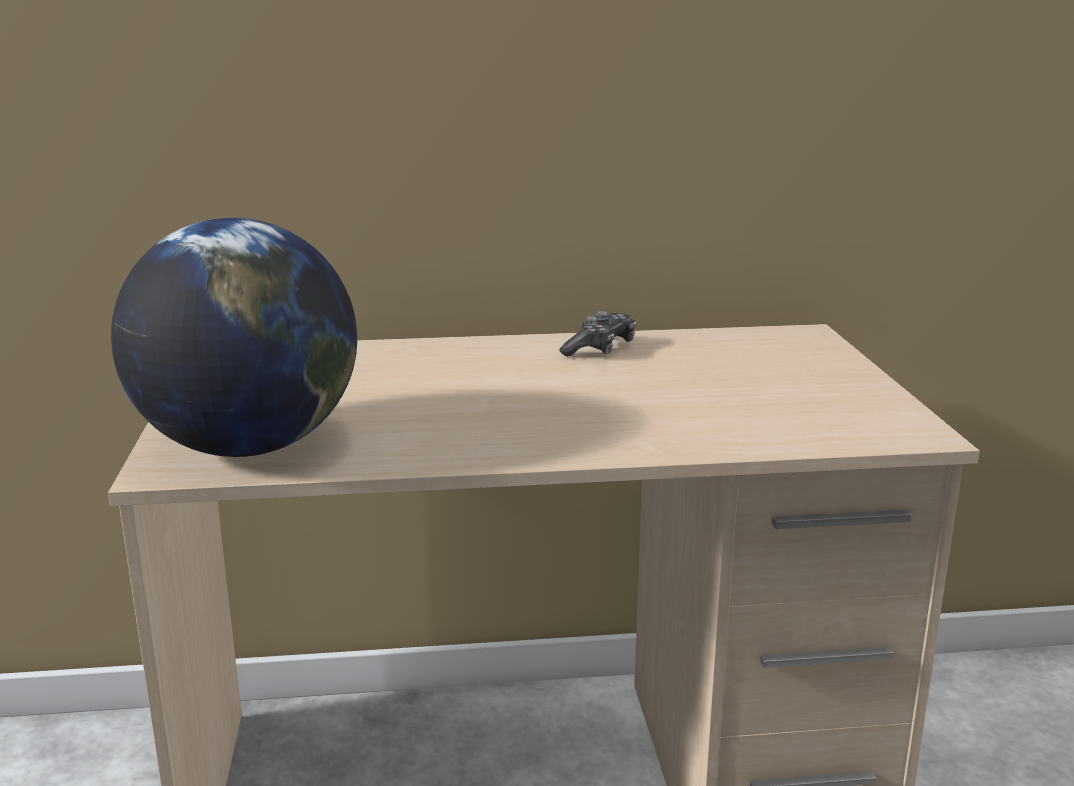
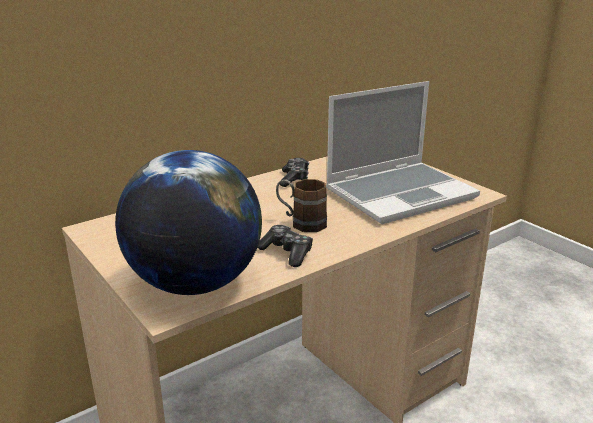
camera: 30 degrees left, 5 degrees up
(432, 442) = (287, 253): none -> game controller
(517, 408) = (301, 223): none -> brown mug
(758, 404) = (401, 193): none -> laptop

